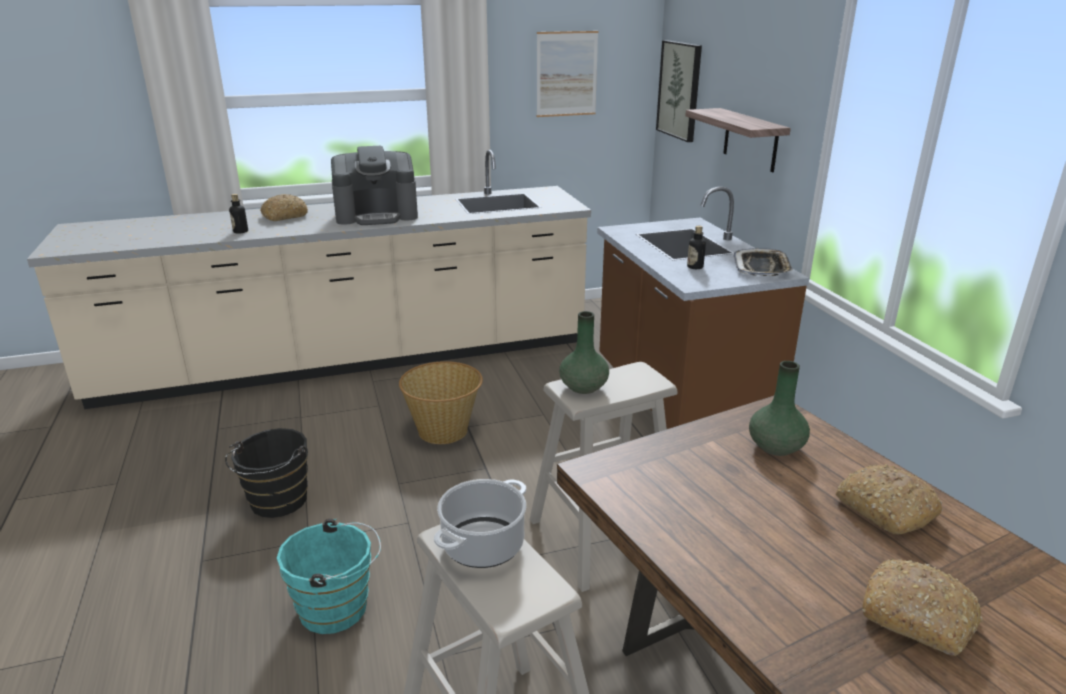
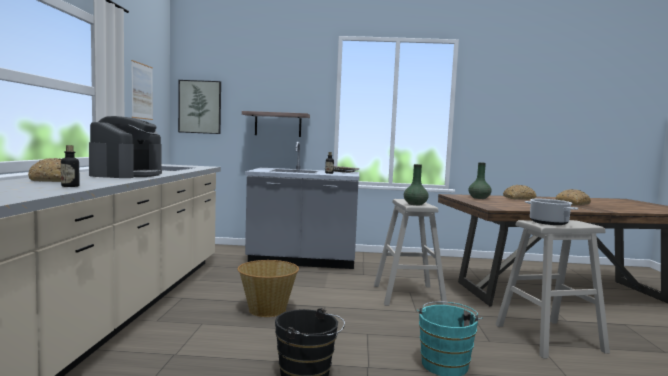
camera: 70 degrees left, 20 degrees down
(678, 401) = (302, 260): brown counter -> grey counter

